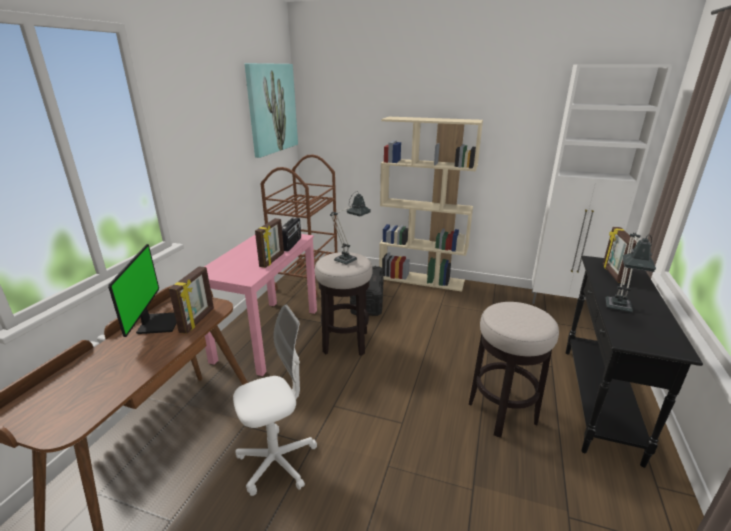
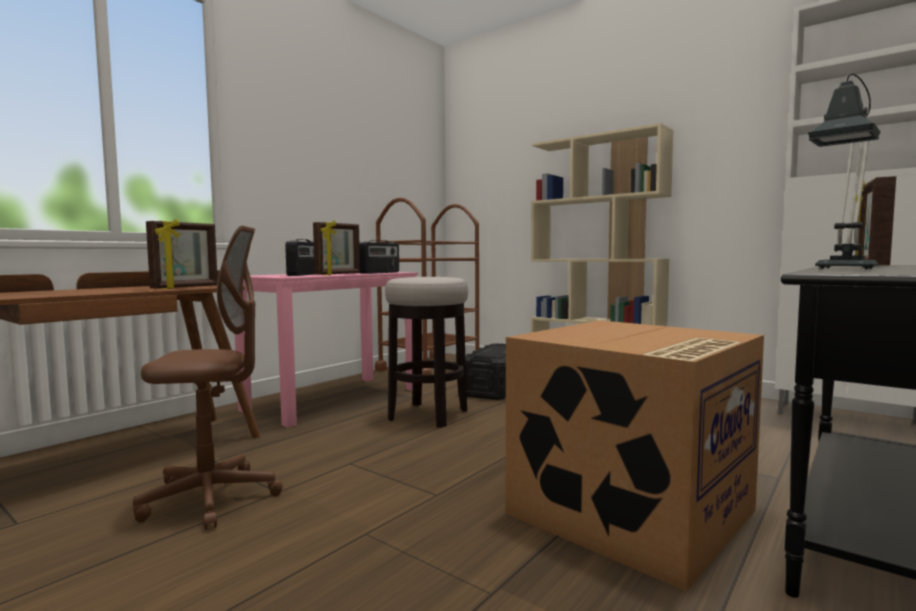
camera: 20 degrees right, 20 degrees down
(157, 323) = (142, 287): monitor -> none
(246, 264) = (304, 274): none -> radio
(271, 108) = (407, 147): picture -> none
(277, 462) = (211, 499): white office chair -> brown office chair
(349, 258) = (435, 276): table lamp -> none
(502, 413) = (632, 513): stool -> cardboard box

